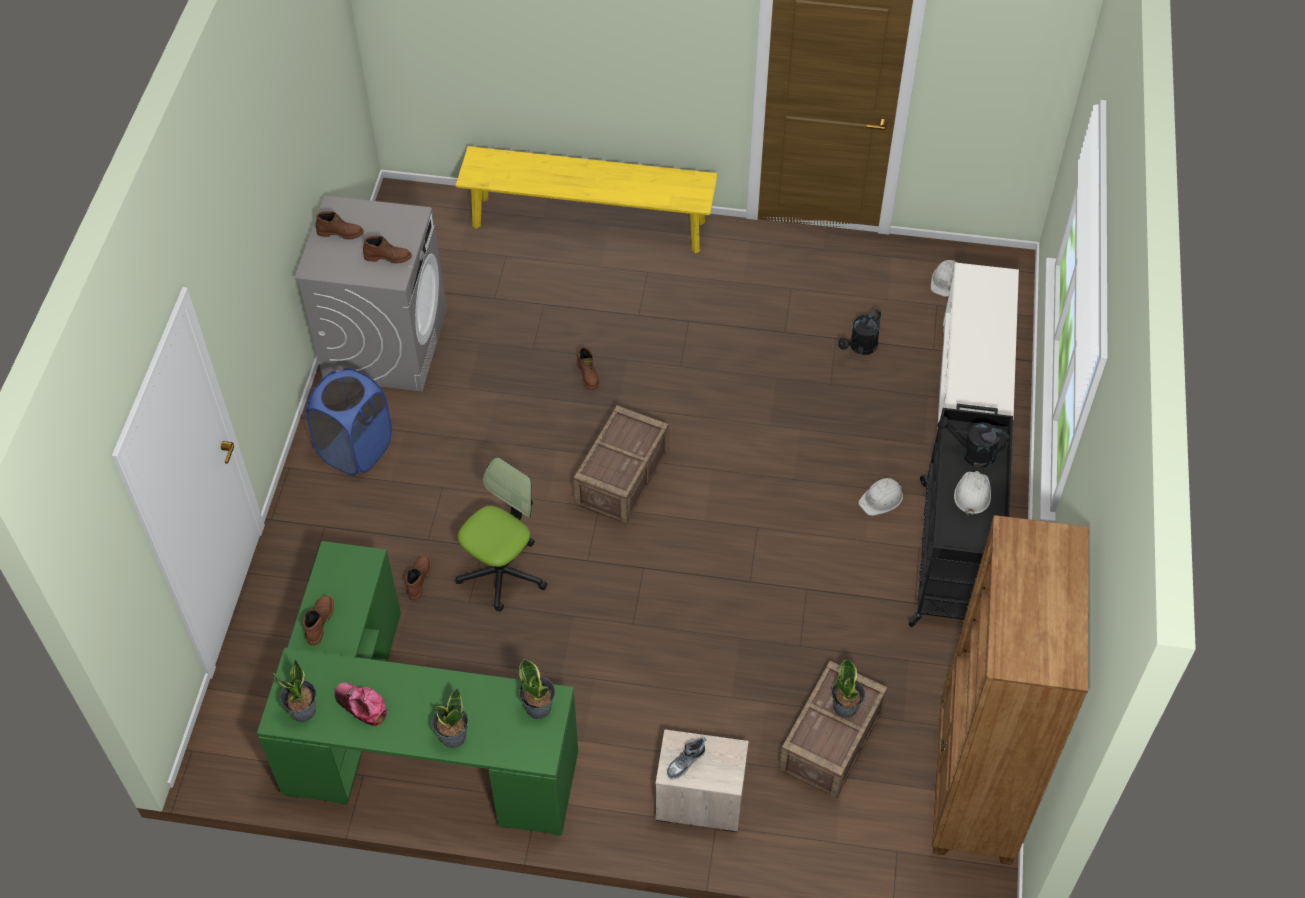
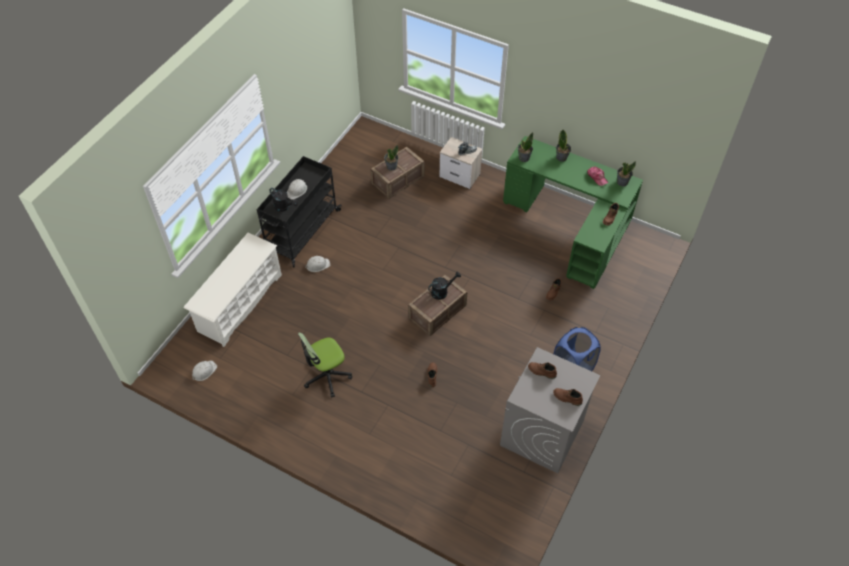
camera: 160 degrees left, 0 degrees up
(502, 572) = (512, 284): office chair -> office chair (327, 376)
(589, 224) = (390, 483): yellow bench -> none
(860, 347) = (278, 345): black watering can -> black watering can (442, 291)
(973, 787) = (352, 151): brown bookcase -> none

